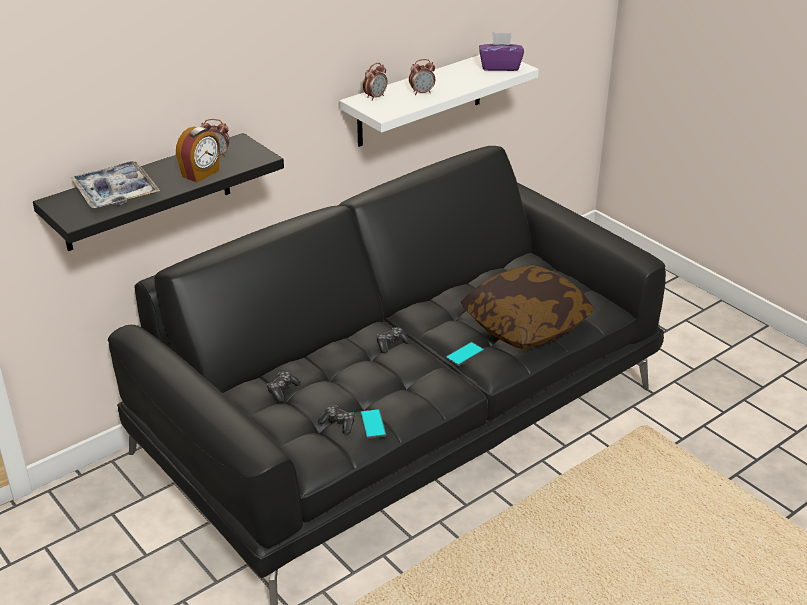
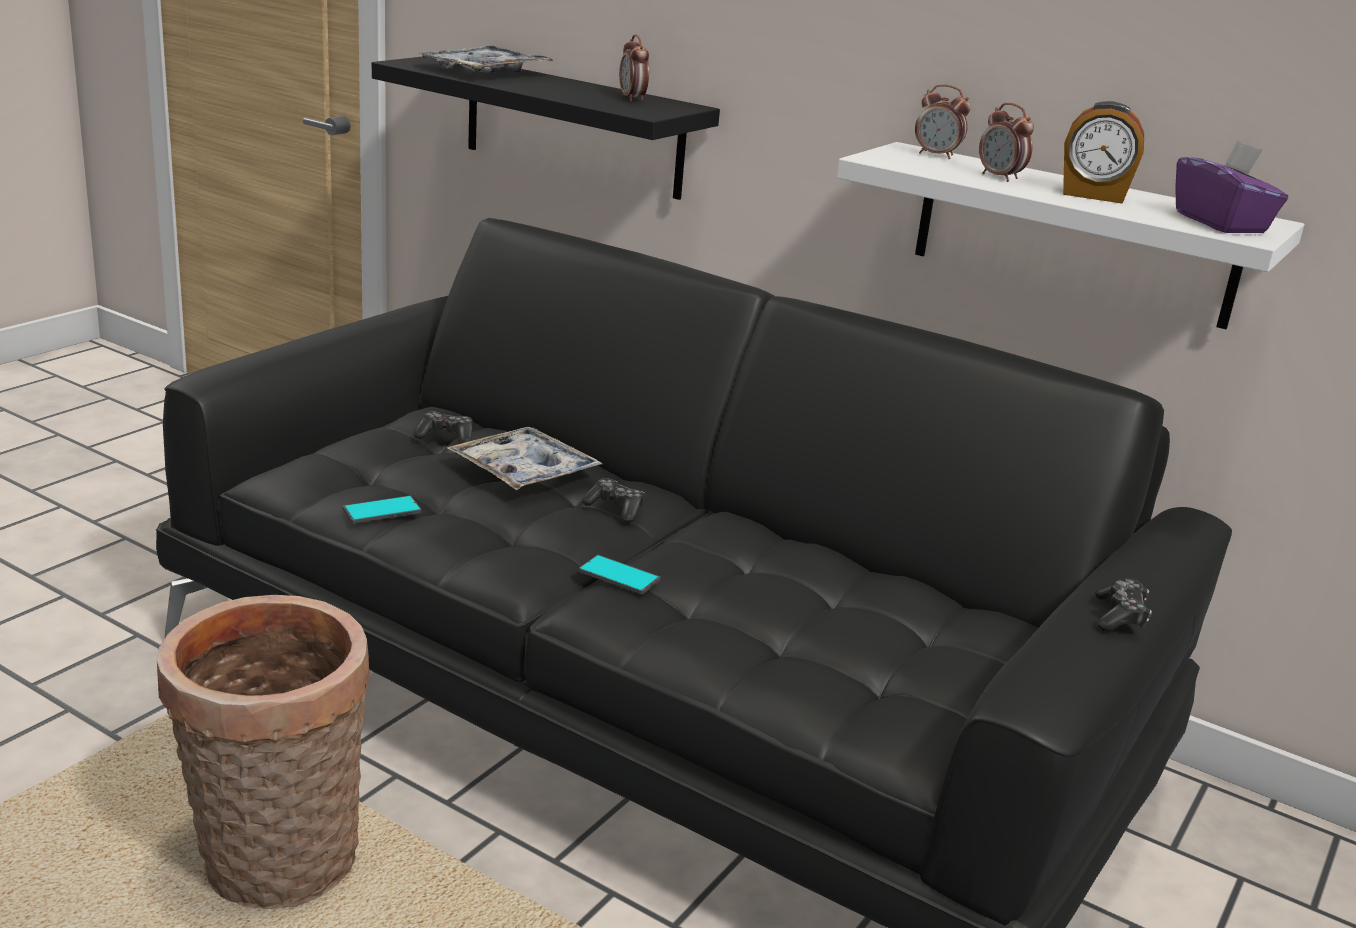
camera: 70 degrees right, 10 degrees down
(201, 174) = (567, 94): alarm clock -> alarm clock (1093, 195)
(338, 423) = (376, 484): game controller -> game controller (1119, 617)
(340, 367) = (523, 471): none -> tray
(504, 571) = (276, 868): none -> basket
(526, 324) = (769, 639): pillow -> none

